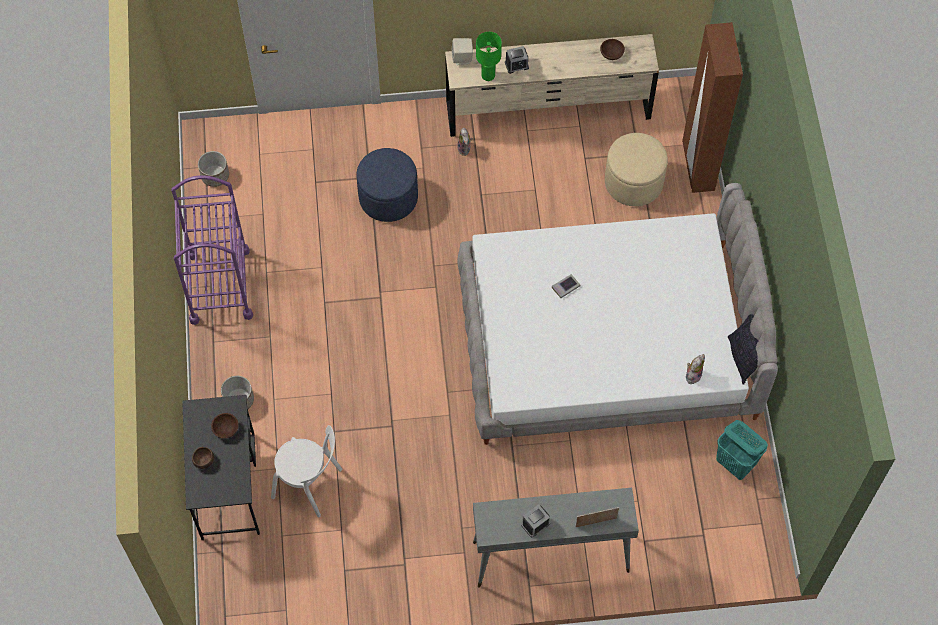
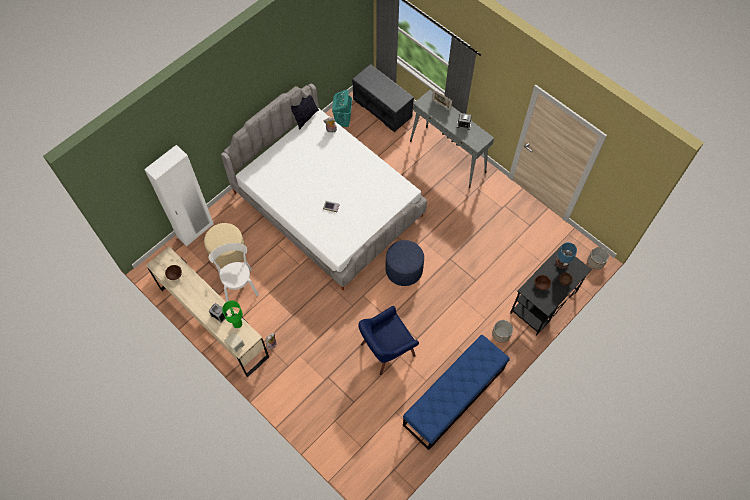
camera: 130 degrees left, 0 degrees up
(215, 176) = (395, 459): planter -> planter (596, 262)
(219, 285) = (453, 397): purple cart -> blue bench
(227, 479) = (562, 263): none -> table lamp
(310, 484) = (508, 269): white chair -> white chair (239, 284)
(343, 260) = (386, 349): none -> blue armchair
(388, 197) = (332, 358): blue ottoman -> blue ottoman (404, 269)
(697, 167) = (196, 231): brown wardrobe -> white wardrobe
(714, 538) = (383, 108): none -> grey bench

